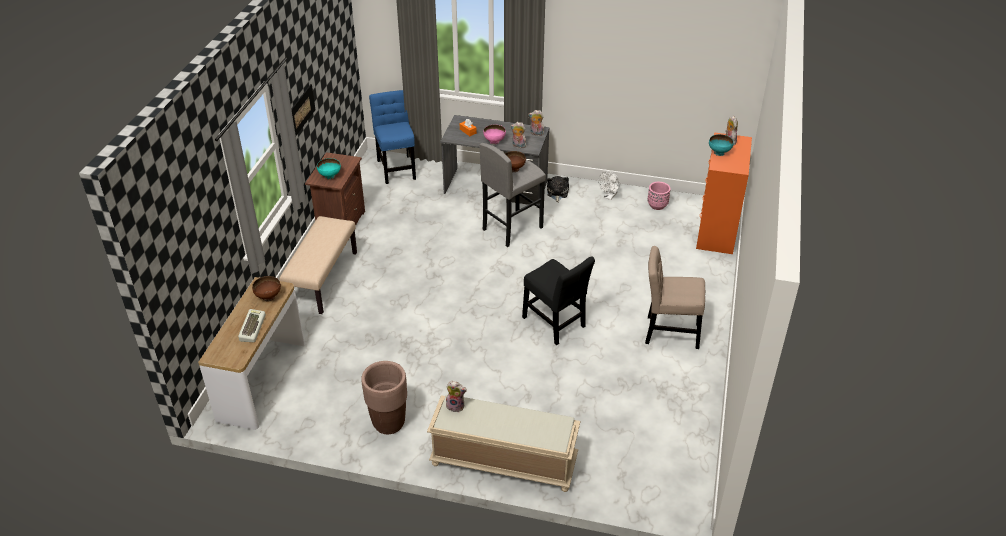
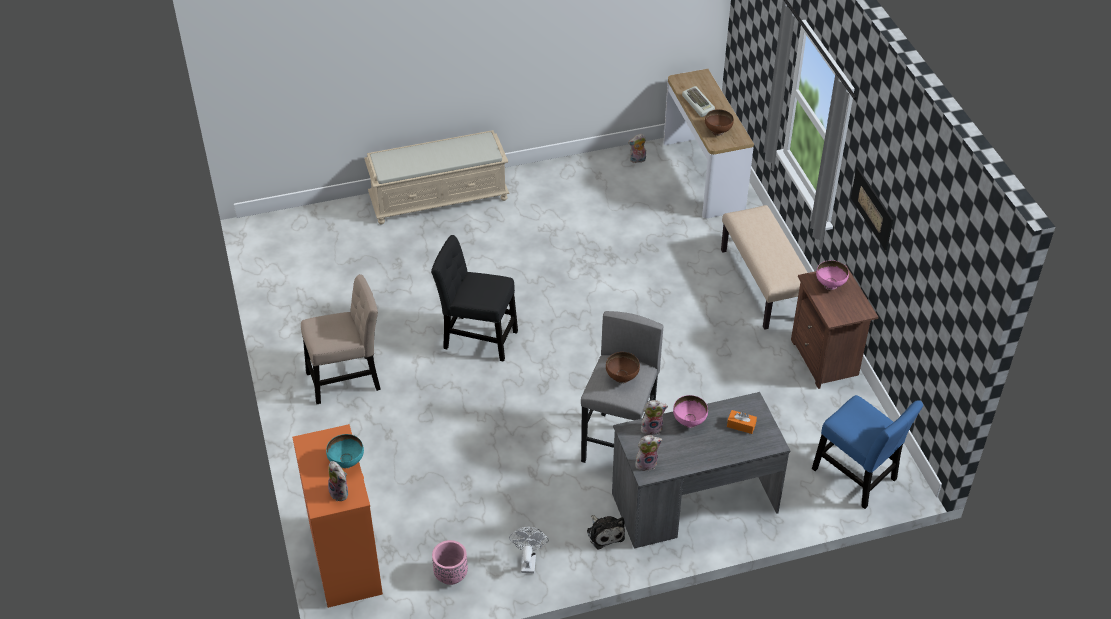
camera: 150 degrees right, 5 degrees up
(329, 176) = (830, 284): turquoise bowl -> pink bowl
(388, 423) = (560, 188): brown planter -> none
(456, 406) = (485, 151): plush toy -> plush toy (637, 160)

